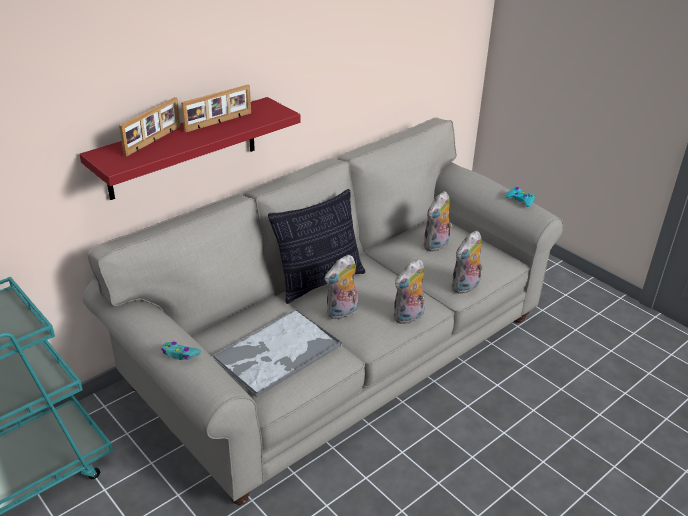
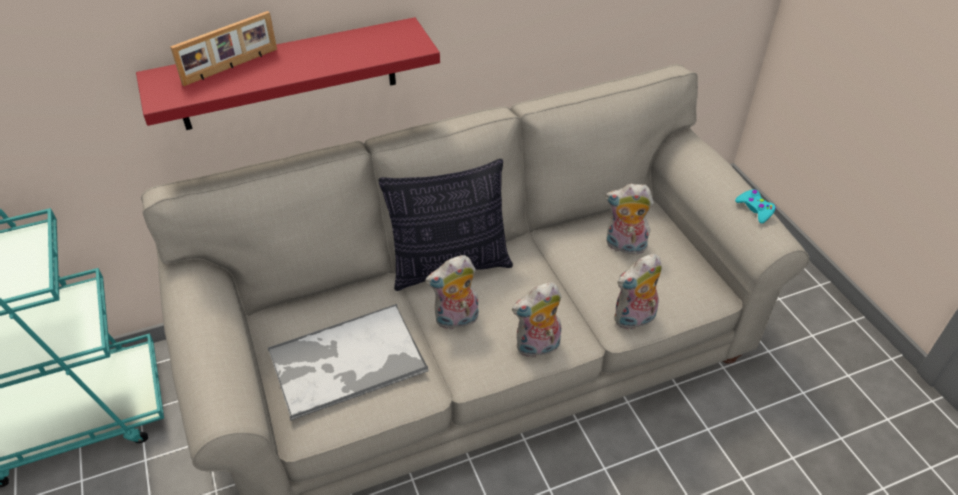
camera: 20 degrees right, 10 degrees up
(180, 354) = (200, 352): turquoise game controller -> none
(219, 122) = (328, 50): picture frame -> none
(436, 246) = (624, 246): plush toy -> plush toy turned 45 degrees clockwise

